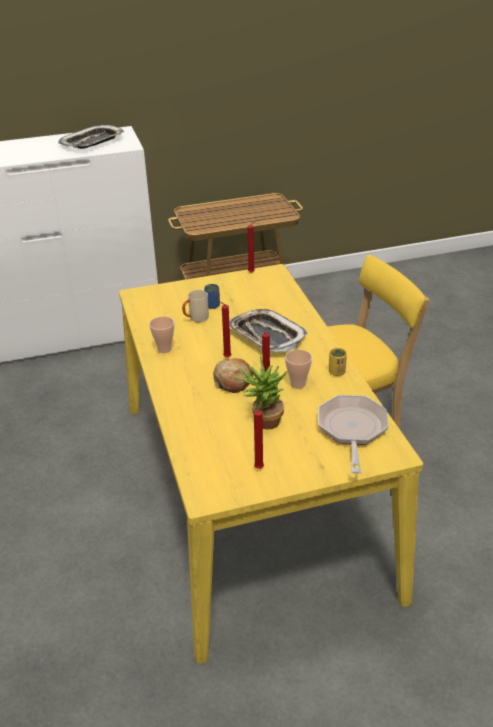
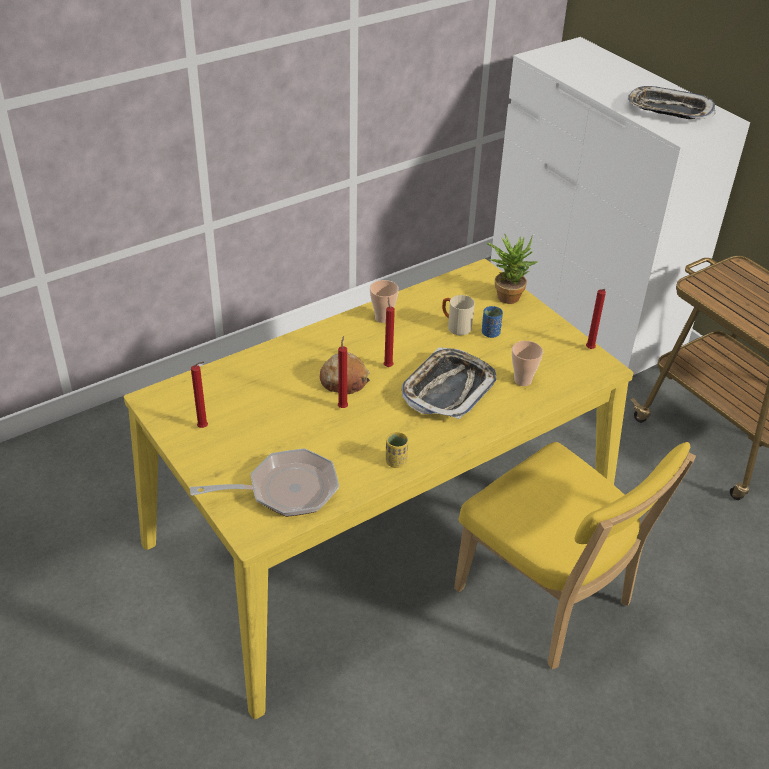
camera: 70 degrees right, 5 degrees up
(263, 422) = (279, 416): potted plant -> potted plant (507, 294)
(297, 384) = (358, 432): cup -> cup (522, 380)

